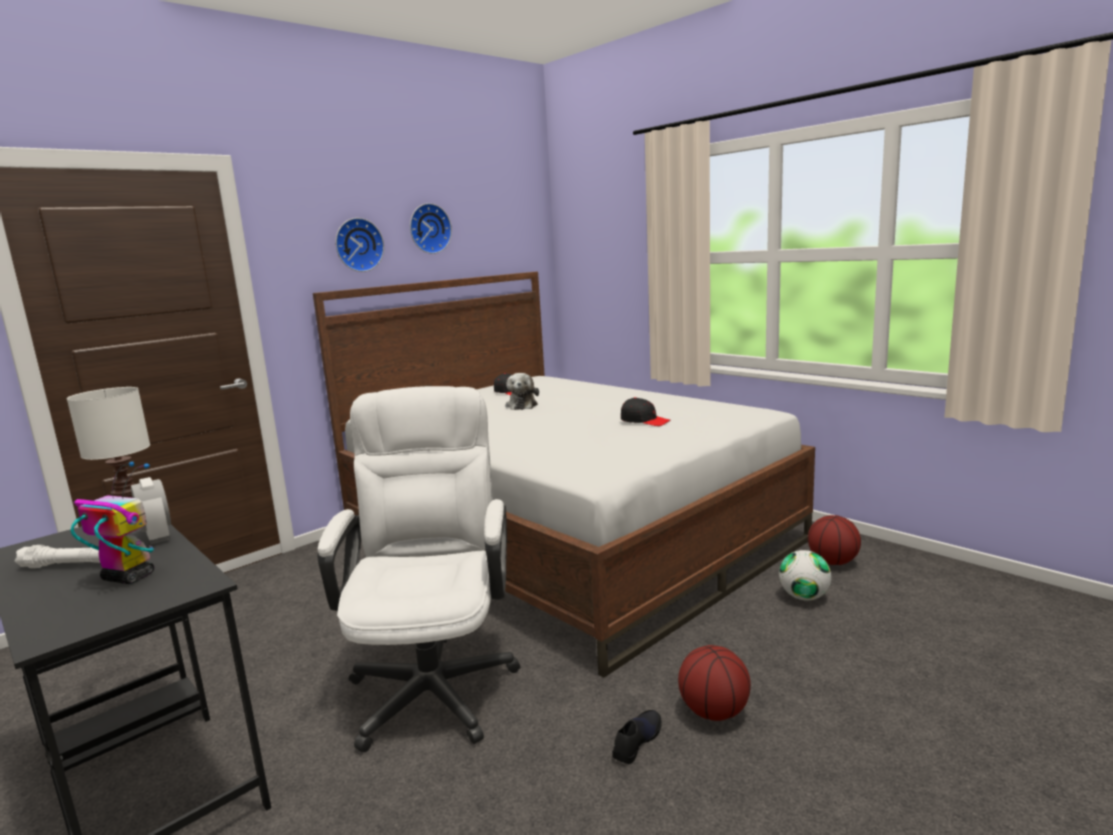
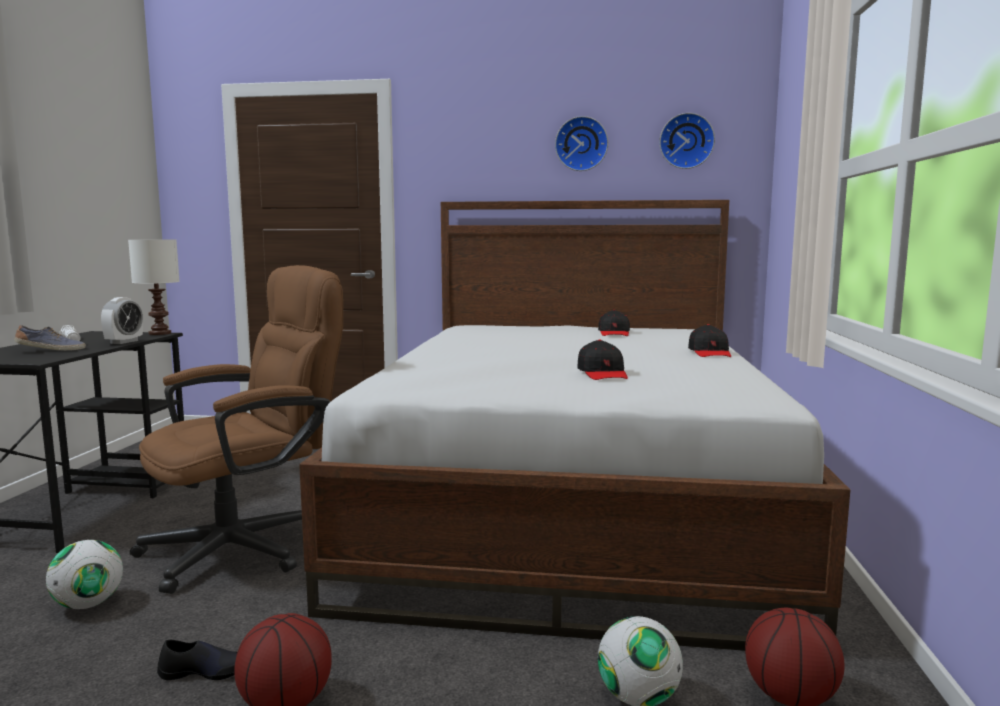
camera: 50 degrees right, 5 degrees down
(127, 577) = (51, 350): toy robot -> shoe
(358, 245) = (496, 159): wall clock -> wall clock (686, 141)
(435, 680) = (249, 545): white office chair -> brown office chair
(440, 795) = (88, 604): none -> football
(522, 405) = (576, 341): plush toy -> none
(624, 391) = (710, 353): none -> black cap

